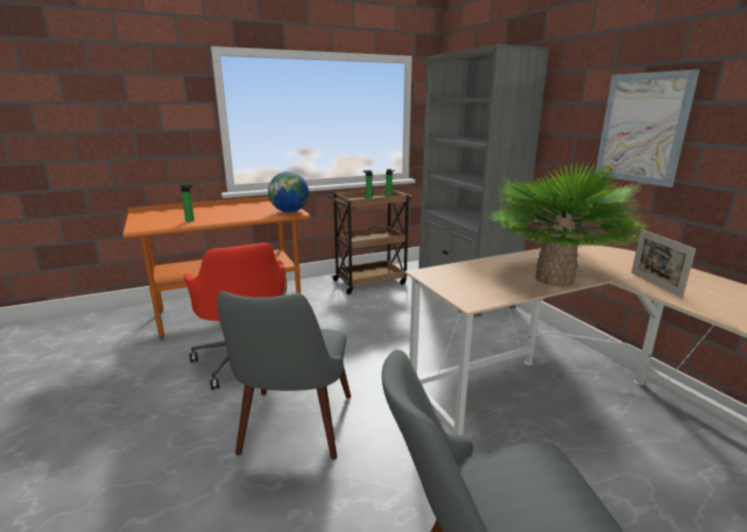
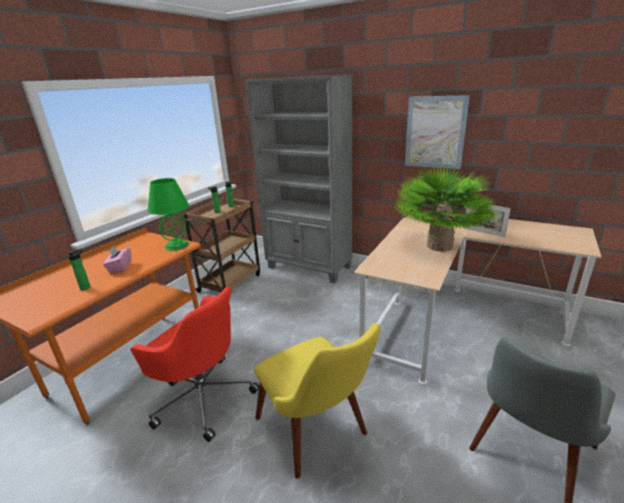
camera: 35 degrees left, 5 degrees up
(230, 215) = (120, 267): none -> pink tissue box
(289, 212) = (176, 246): globe -> green table lamp
(293, 434) = (319, 434): grey chair -> yellow chair

